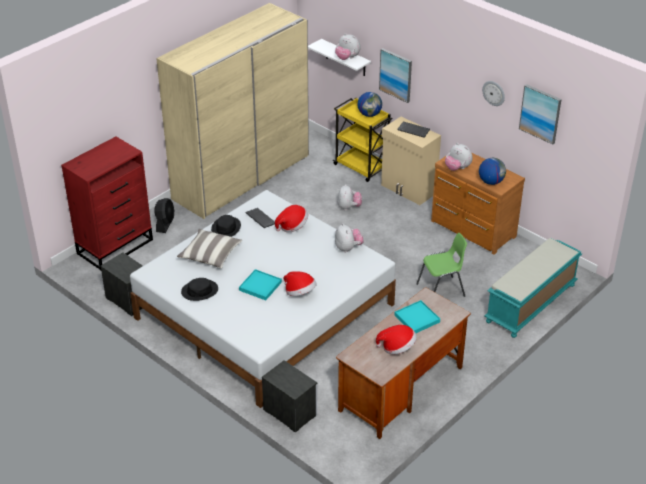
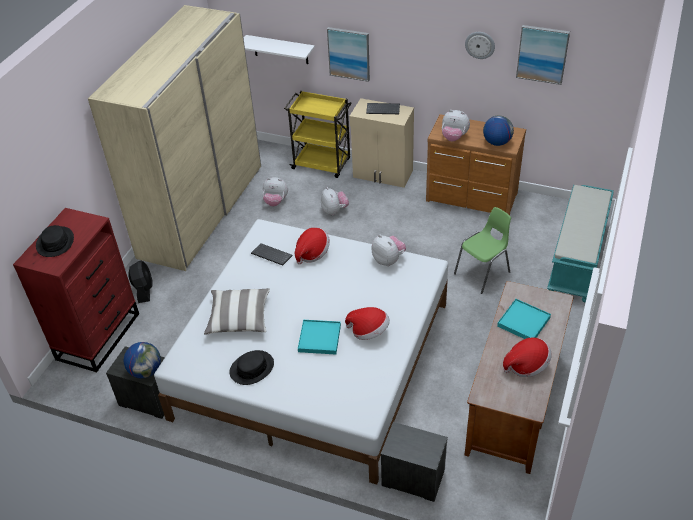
camera: 20 degrees left, 5 degrees up
(226, 228) = (238, 278): black hat -> black hat (55, 242)
(347, 58) = (287, 48): plush toy -> plush toy (275, 202)
(369, 114) = (324, 105): globe -> globe (146, 371)

